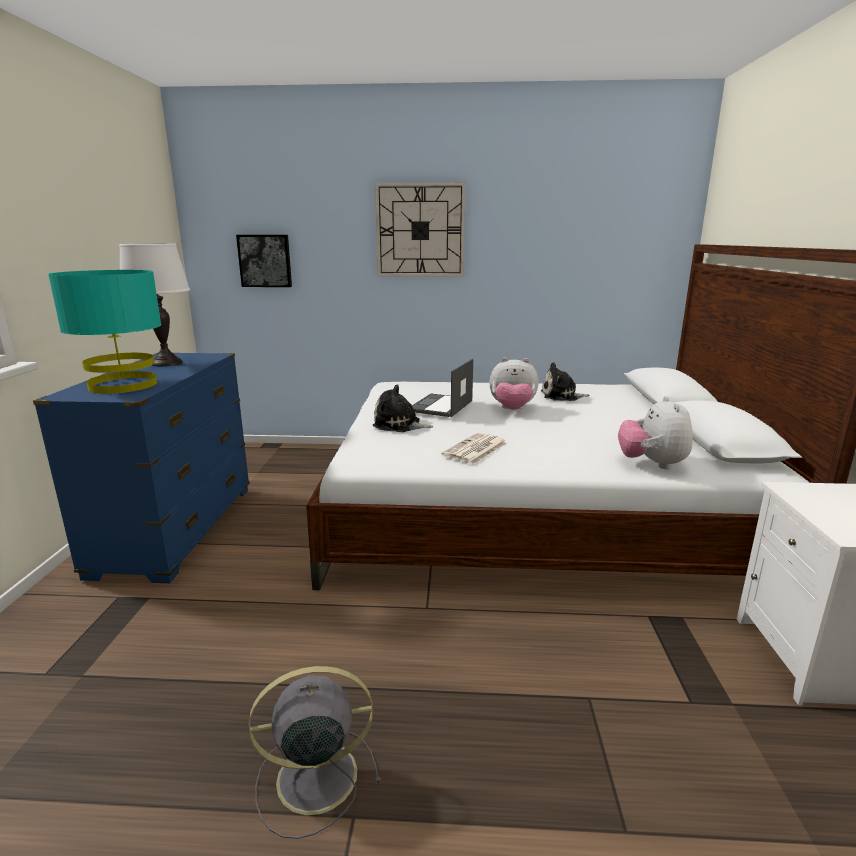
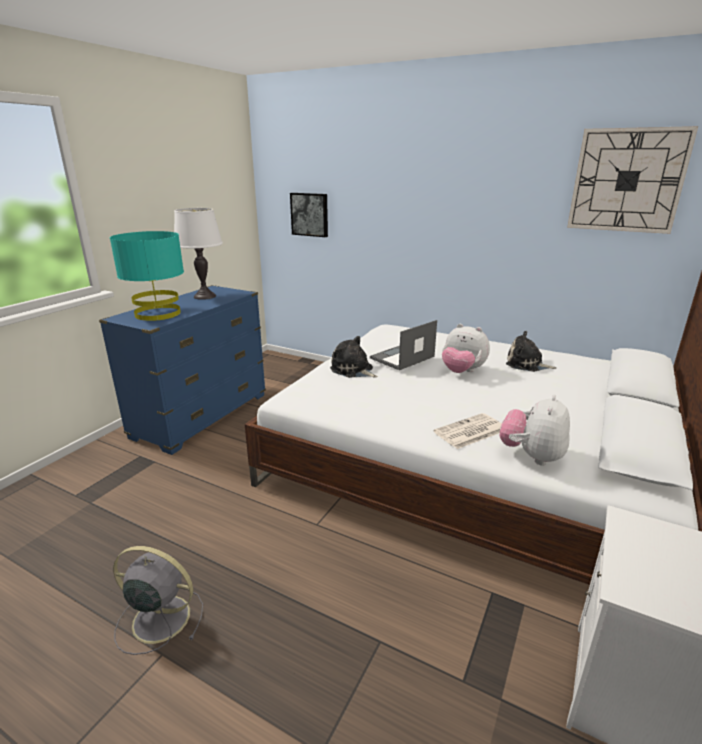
camera: 25 degrees right, 5 degrees up
(420, 230) = (431, 194): wall clock -> wall clock (627, 181)
(475, 450) = (387, 406): newspaper -> newspaper (469, 432)

